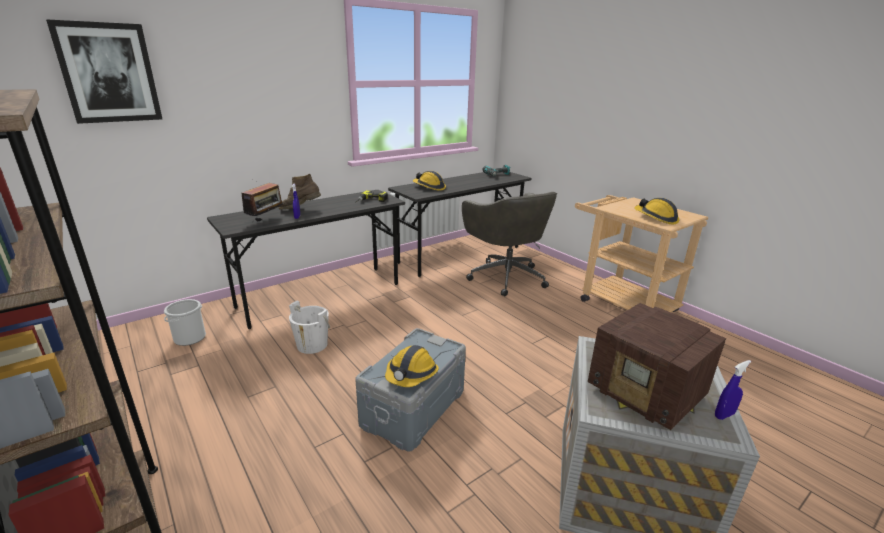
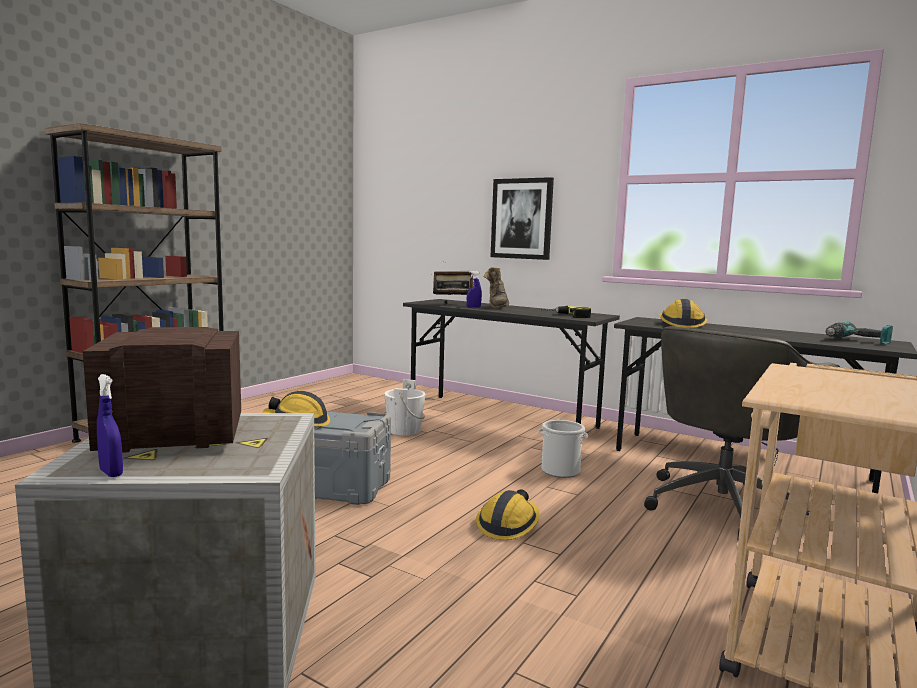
camera: 70 degrees right, 15 degrees down
(109, 73) = (418, 174): picture -> picture (522, 219)
(190, 337) = (382, 396): bucket -> bucket (561, 471)
(301, 209) = (497, 307): brown boot -> brown boot turned 150 degrees counterclockwise
(647, 394) = (171, 437): radio -> radio turned 45 degrees clockwise
(656, 218) = (810, 391): hard hat -> hard hat (508, 524)

